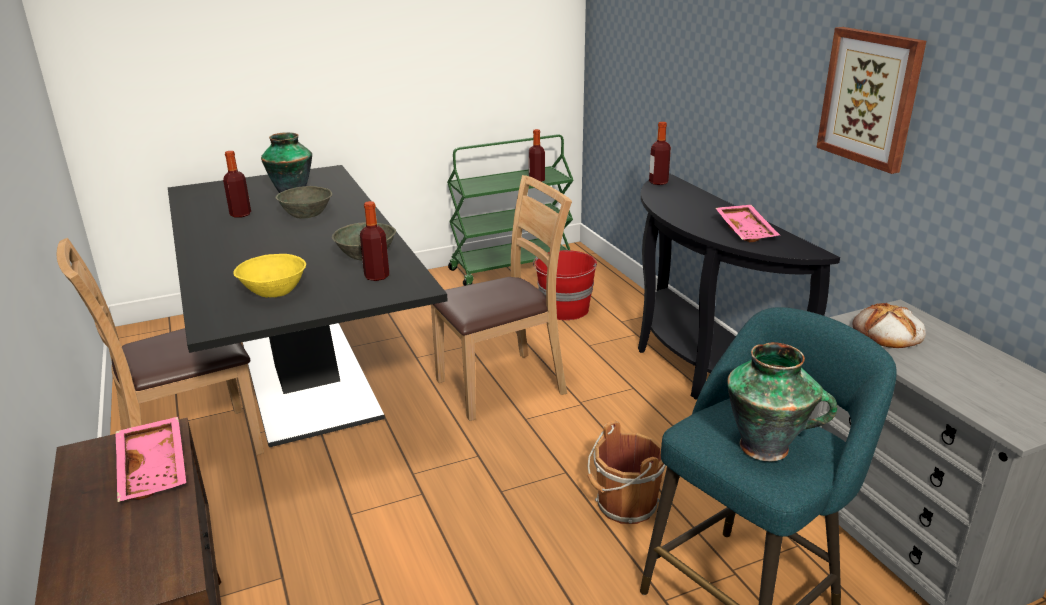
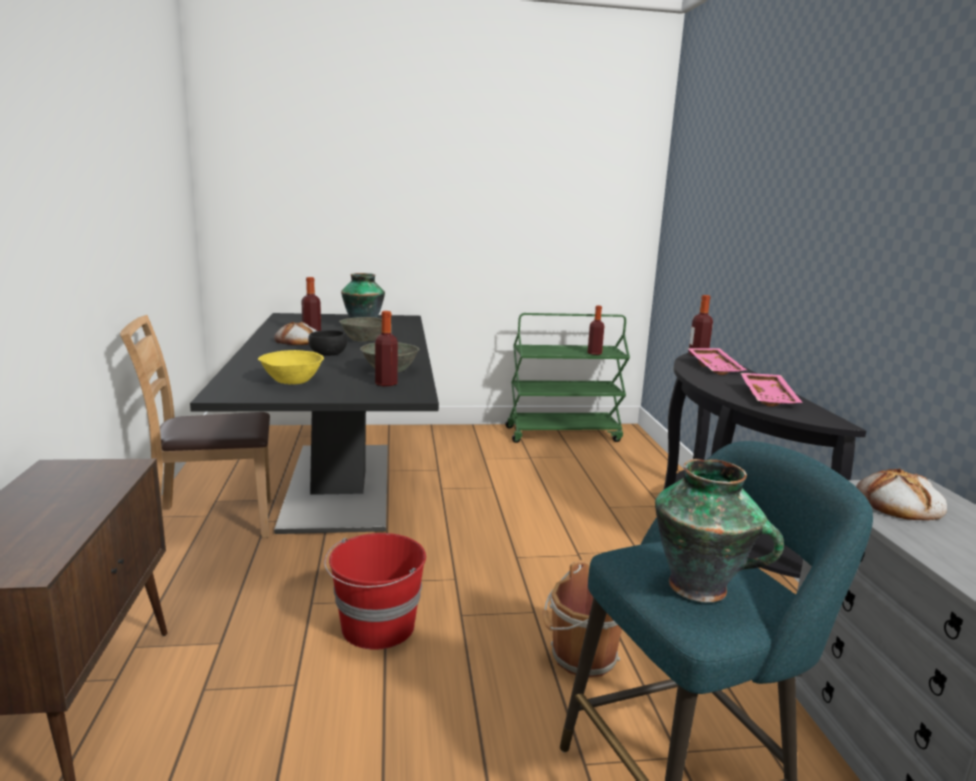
camera: 15 degrees right, 10 degrees down
(155, 468) = (96, 488): pink tray -> pink tray (716, 368)
(233, 229) = (297, 341): none -> bread
(283, 243) = (328, 353): none -> black bowl
(502, 385) = (508, 525): brown chair -> none
(565, 310) = (598, 474): red bucket -> red bucket (377, 627)
(870, 98) = (908, 255): picture -> none

